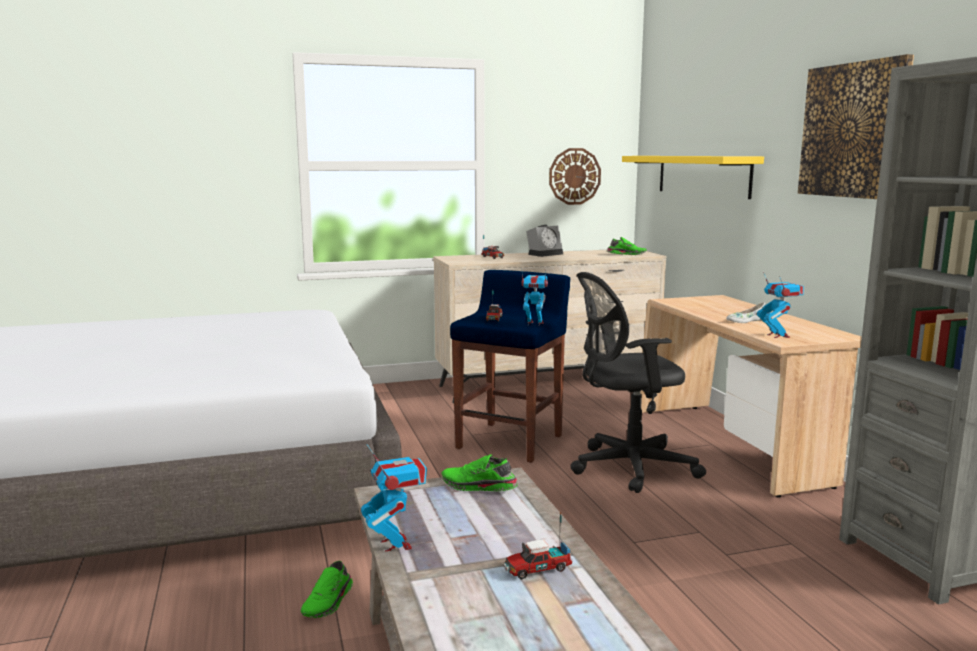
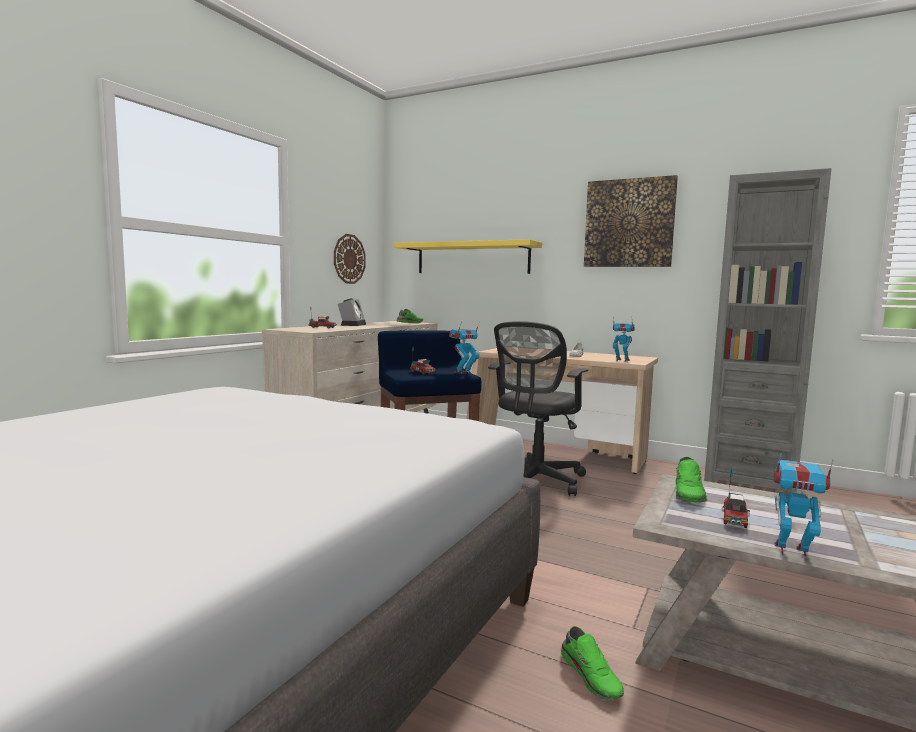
camera: 45 degrees left, 5 degrees down
(478, 487) = (689, 494): green shoe -> green shoe turned 45 degrees counterclockwise
(537, 569) = (877, 526): toy truck -> toy truck (734, 519)

